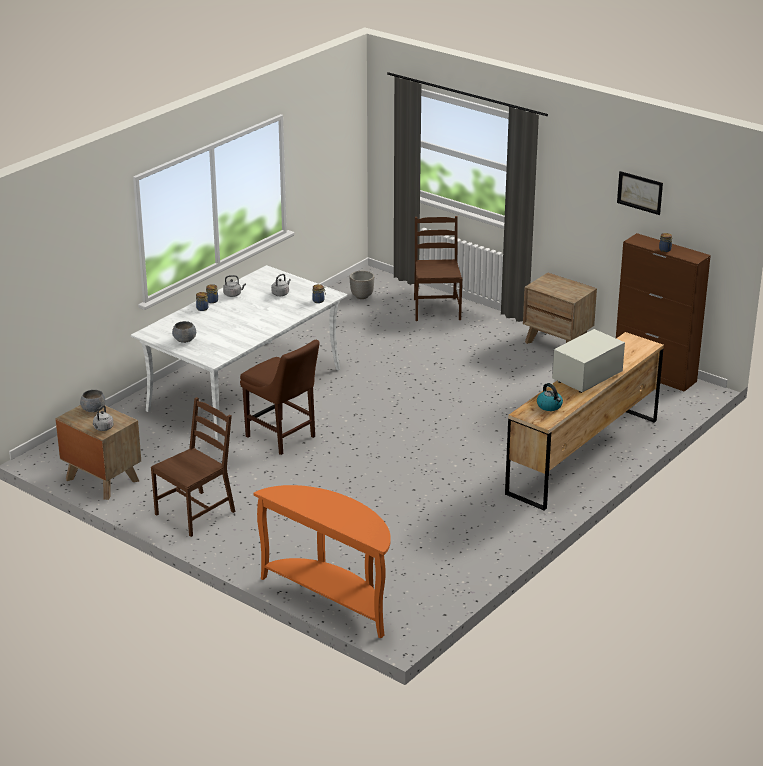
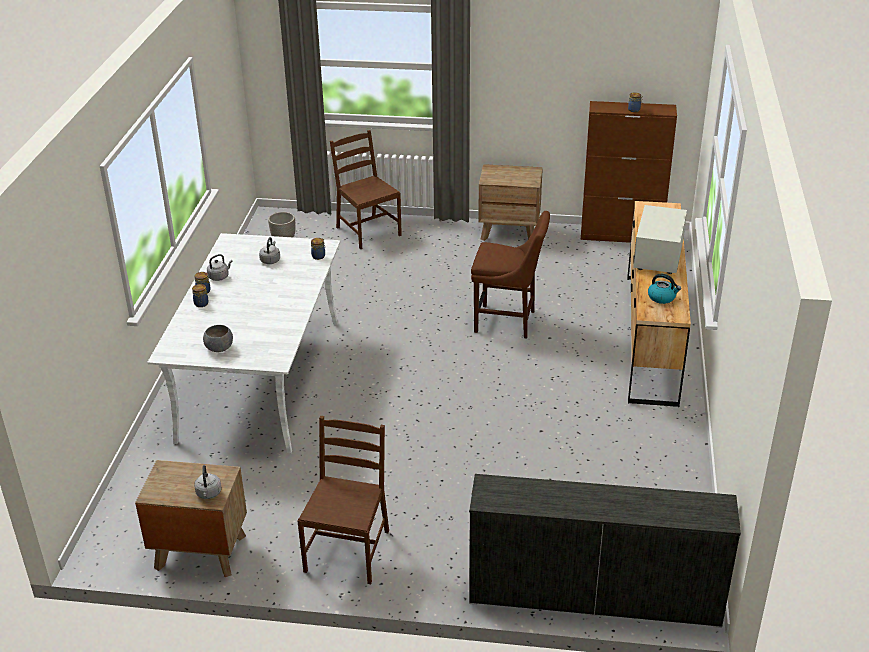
camera: 30 degrees left, 5 degrees up
(93, 409) = (173, 472): grey bowl -> none
(282, 438) = (354, 421): brown chair -> brown chair (508, 322)
(333, 598) = (594, 595): orange console table -> white dresser
(640, 192) = (589, 58): picture -> none

